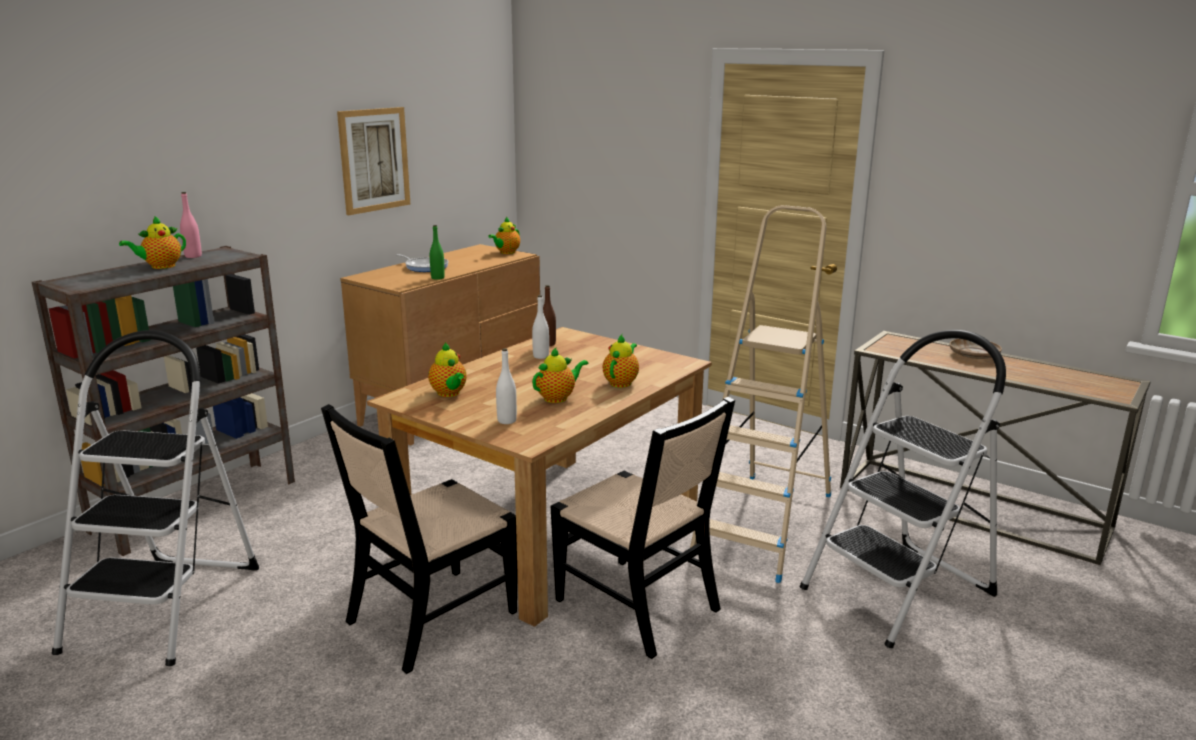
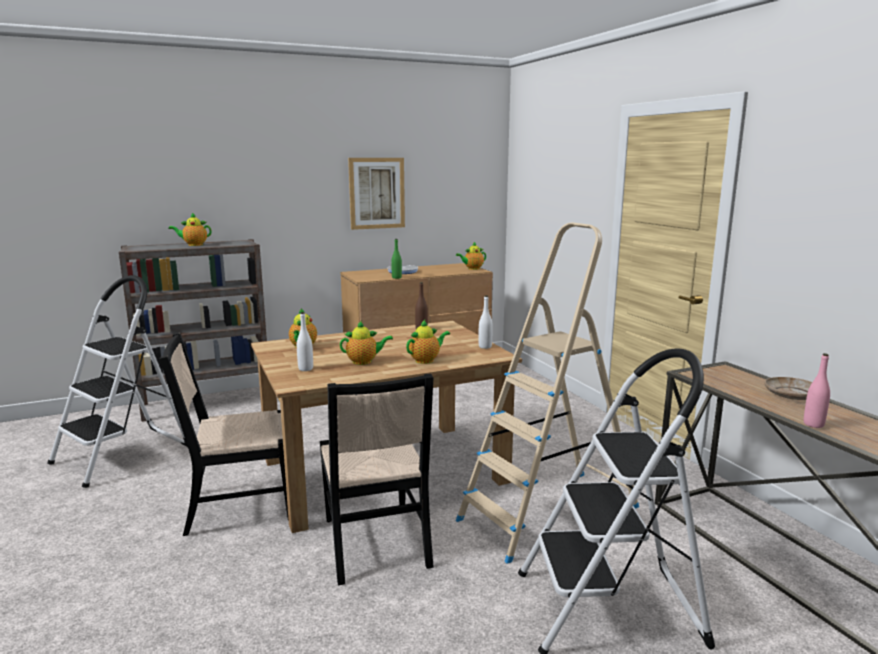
camera: 30 degrees right, 5 degrees down
(193, 256) = (222, 242): pink bottle -> pink bottle (813, 424)
(541, 356) = (402, 335): white bottle -> white bottle (485, 347)

